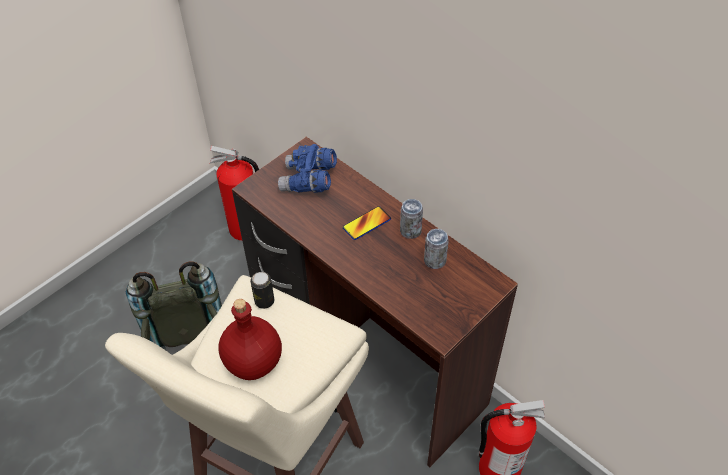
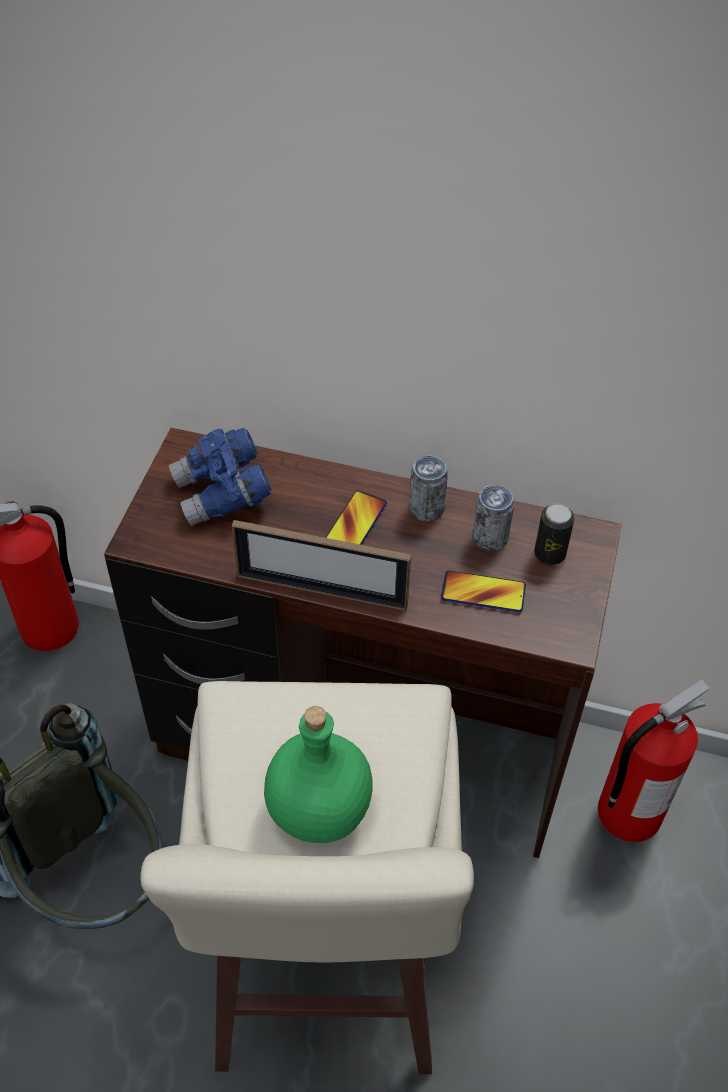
camera: 30 degrees left, 0 degrees up
(253, 361) = (317, 808): red bottle -> green bottle
(264, 301) = (271, 707): can -> can (549, 554)
(325, 251) = (322, 590): none -> picture frame
(410, 288) = (483, 593): none -> phone

